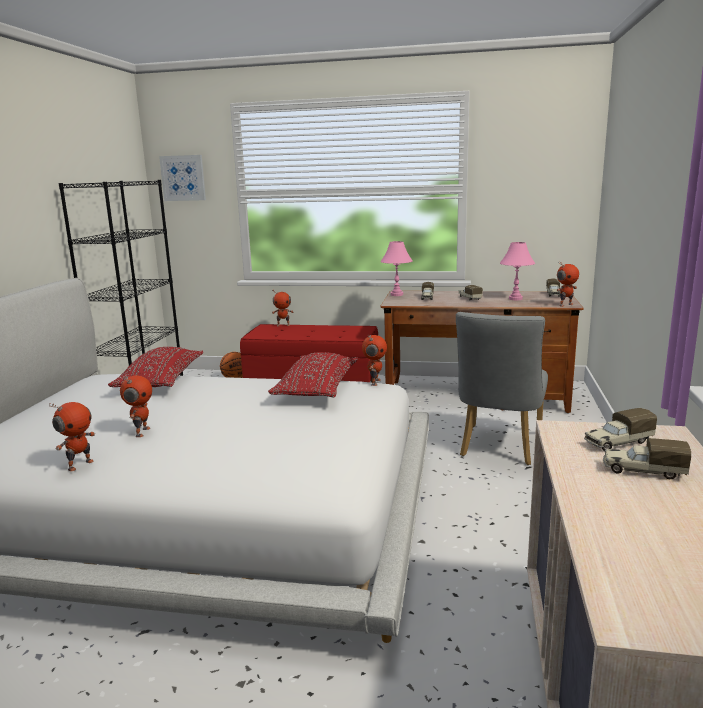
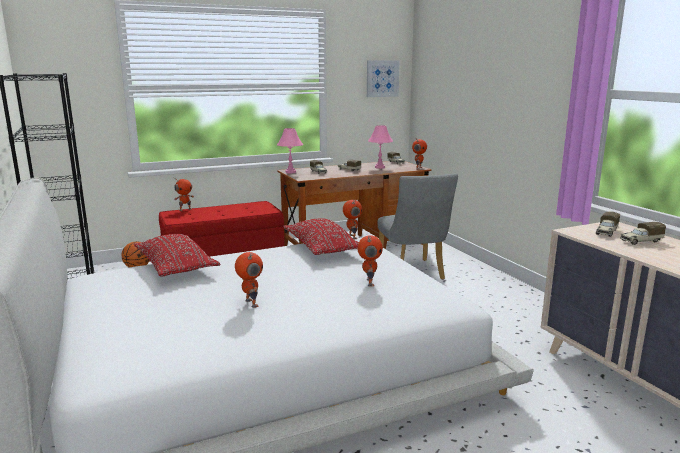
camera: 35 degrees left, 0 degrees up
(80, 465) = (249, 337): toy robot -> toy robot (369, 282)
(183, 178) = (60, 72): picture -> picture (382, 78)

